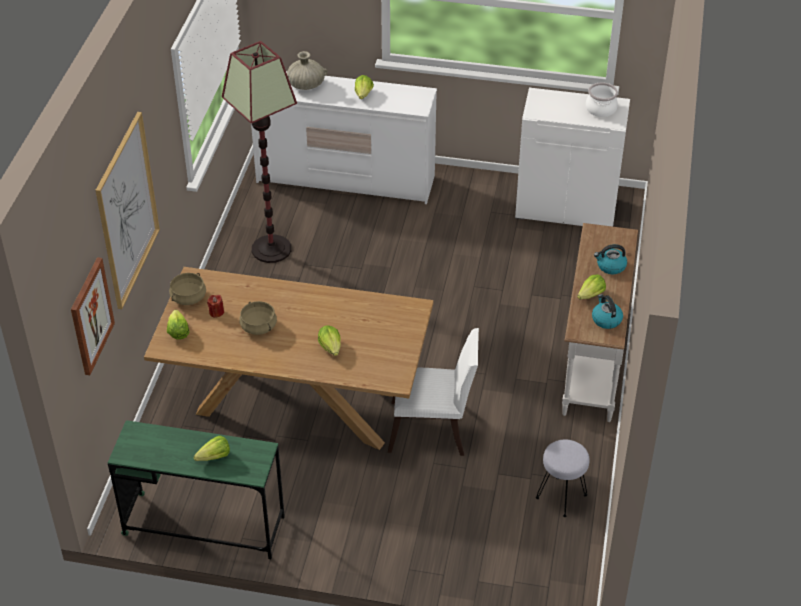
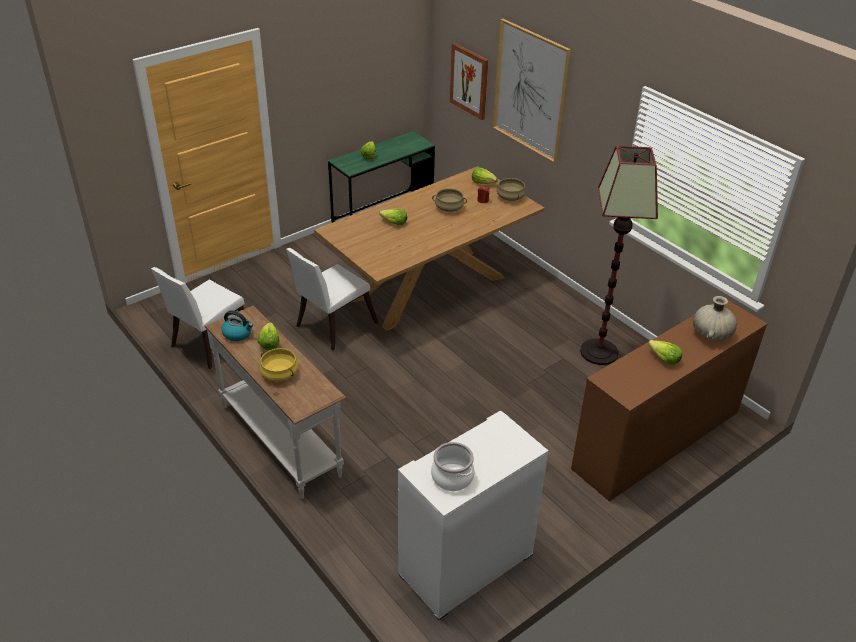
camera: 130 degrees right, 5 degrees down
(346, 180) = (656, 440): white dresser -> brown dresser
(561, 497) = (209, 344): grey stool -> white chair
(610, 266) = (279, 374): kettle -> yellow cooking pot

